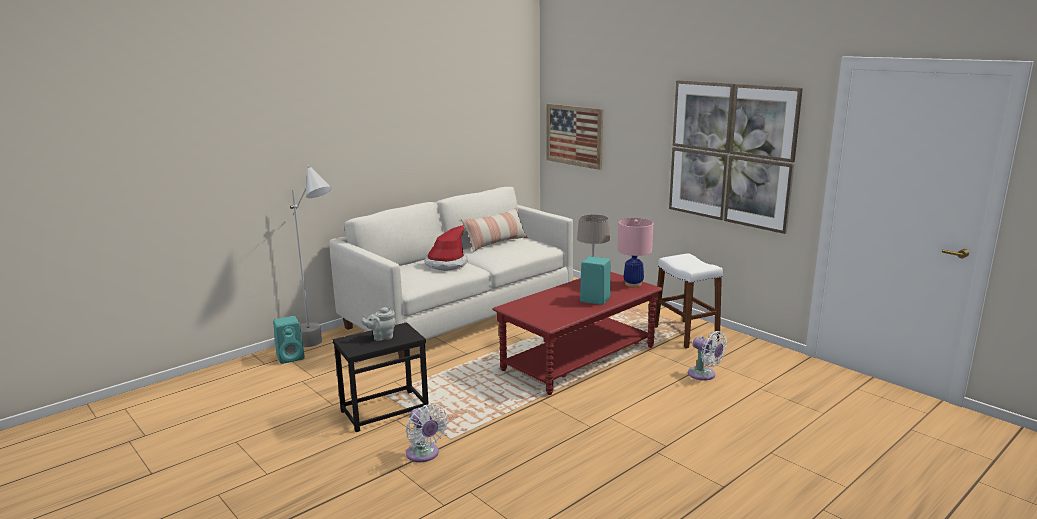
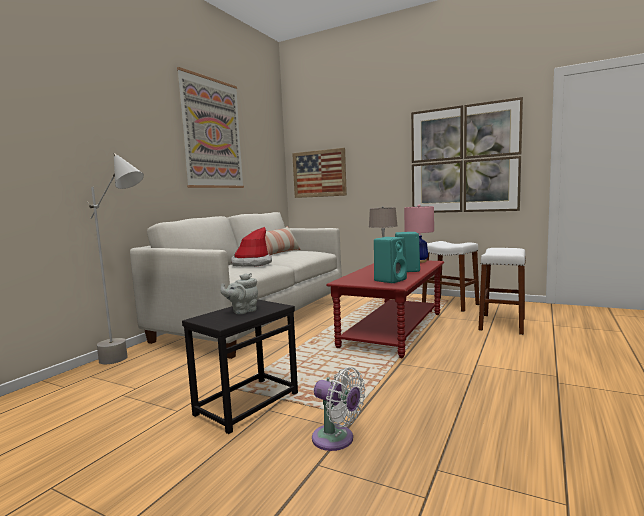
camera: 20 degrees left, 10 degrees down
(291, 357) = (97, 375): turquoise speaker -> turquoise speaker (390, 280)
(430, 102) = (212, 133): none -> picture
(704, 375) = (502, 324): white fan -> white stool

